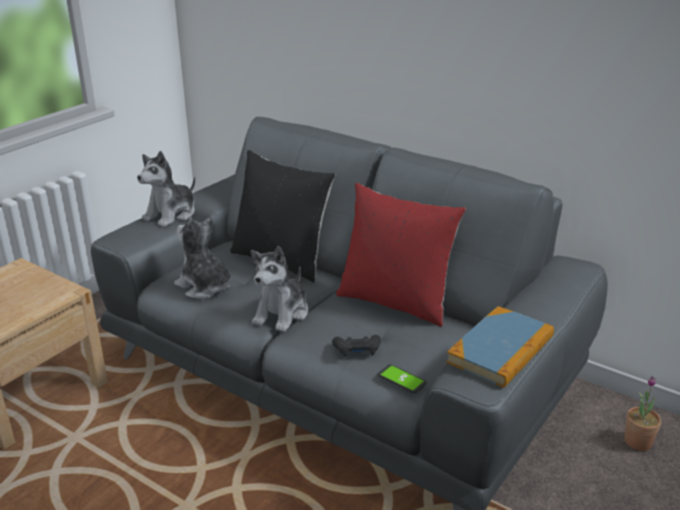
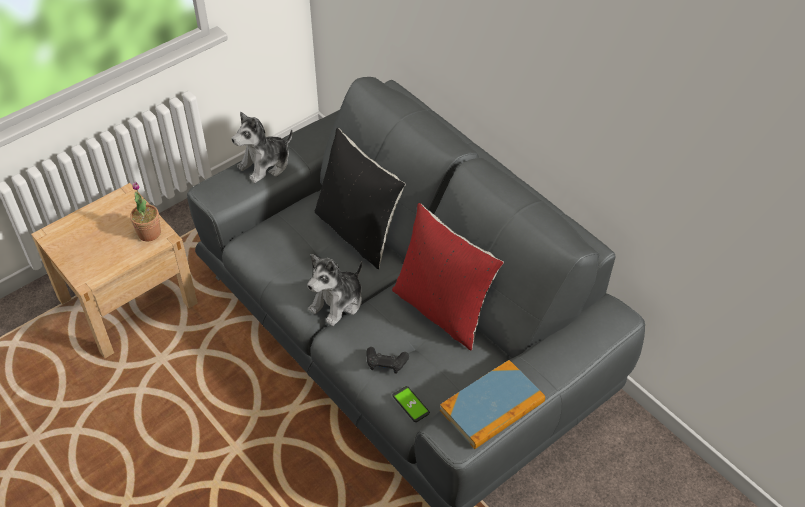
camera: 15 degrees right, 20 degrees up
(204, 287) = (280, 254): plush toy -> none
(638, 442) = (641, 473): potted plant -> potted plant (149, 233)

